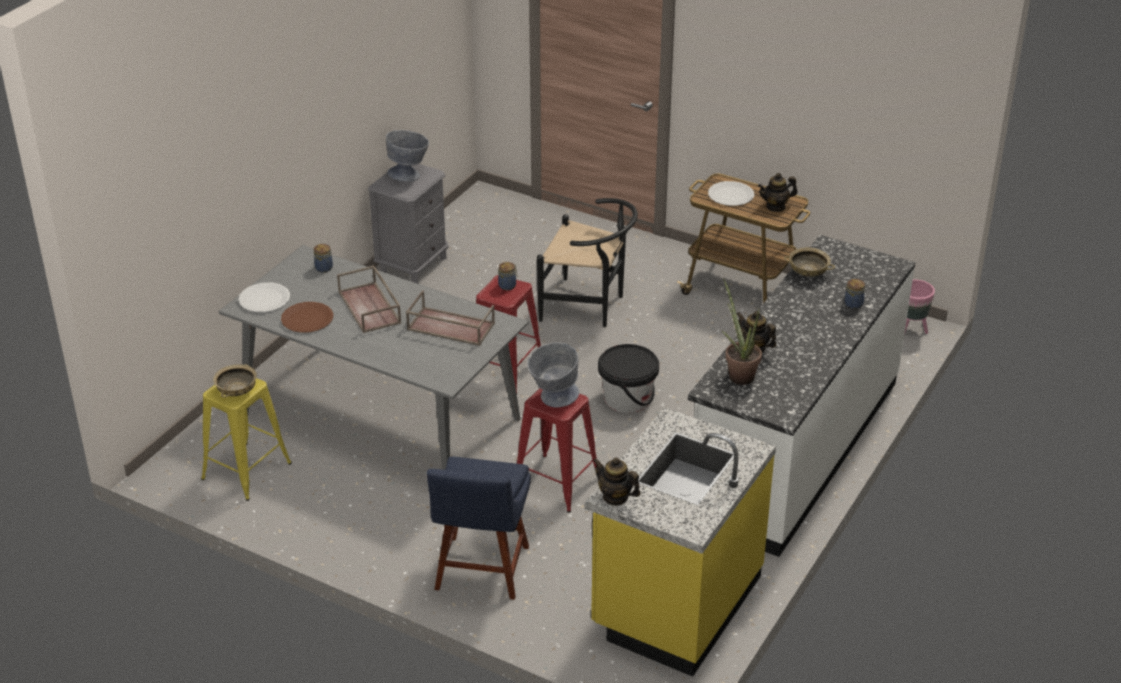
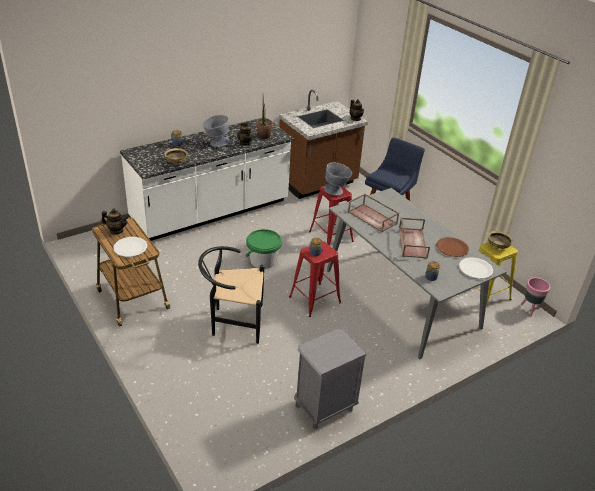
camera: 155 degrees left, 0 degrees up
(409, 174) = (327, 353): grey bowl -> grey bowl (216, 143)
(589, 306) = (232, 322): black chair -> black chair turned 45 degrees counterclockwise
(627, 398) = (263, 260): black bucket -> green bucket
(675, 603) = (318, 183): yellow counter -> brown counter
(910, 331) = (82, 240): pink planter -> pink planter (530, 309)

